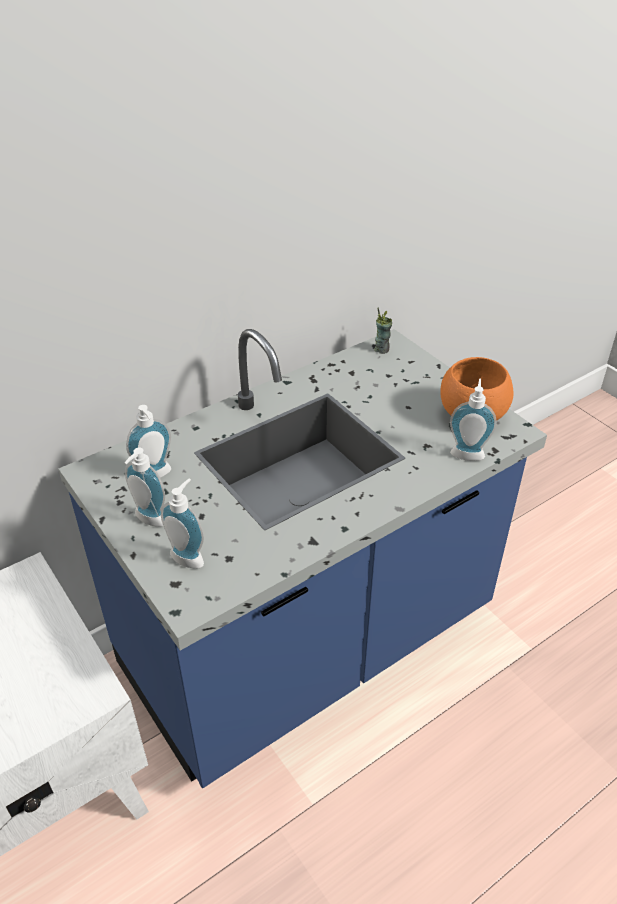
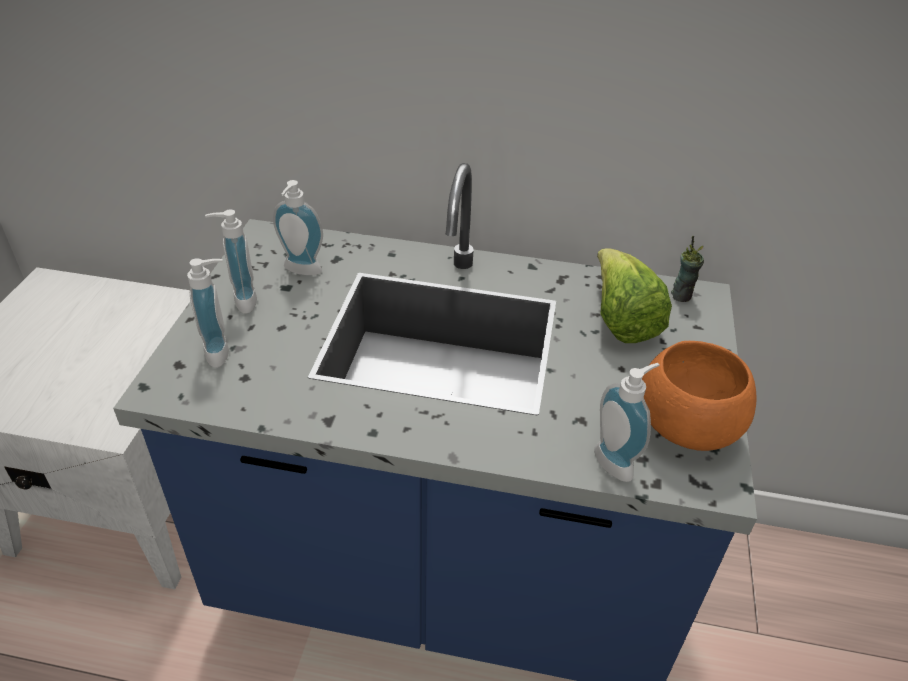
camera: 45 degrees right, 0 degrees up
(373, 381) = (621, 320): none -> lettuce

